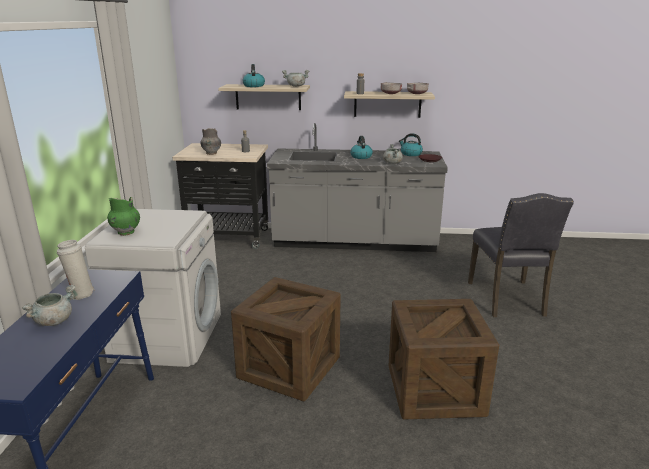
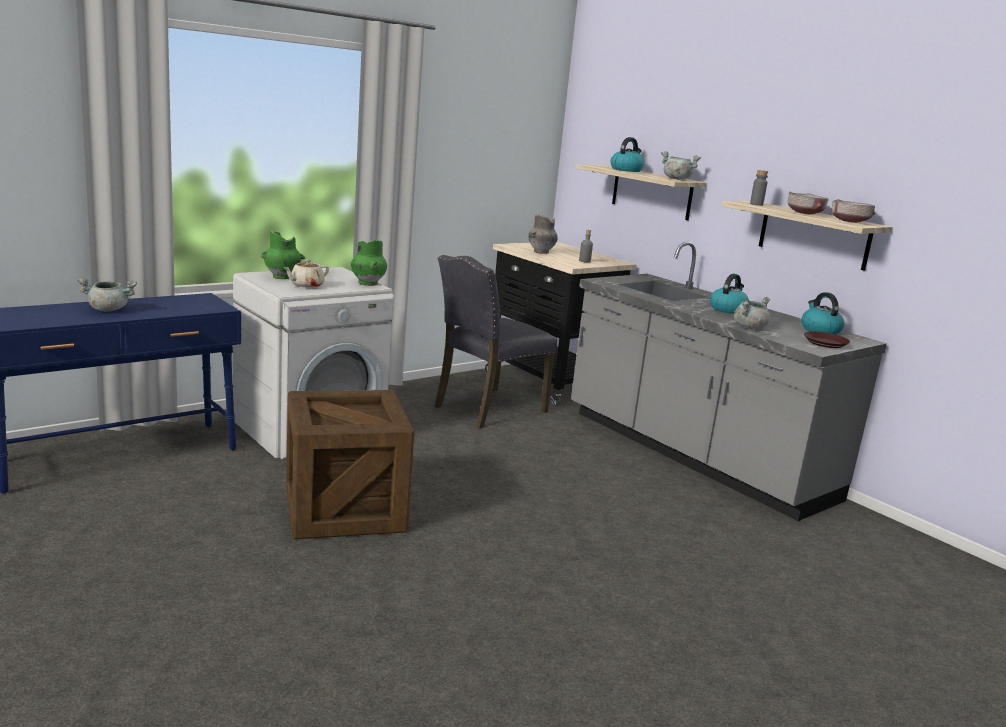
camera: 45 degrees right, 5 degrees down
(80, 294) = (165, 305): white vase -> none
(159, 231) = (306, 285): none -> beige teapot
(184, 213) = (368, 283): none -> green vase
(435, 390) = (429, 622): crate -> none
(508, 299) = (775, 624): grey chair -> grey chair (487, 409)

